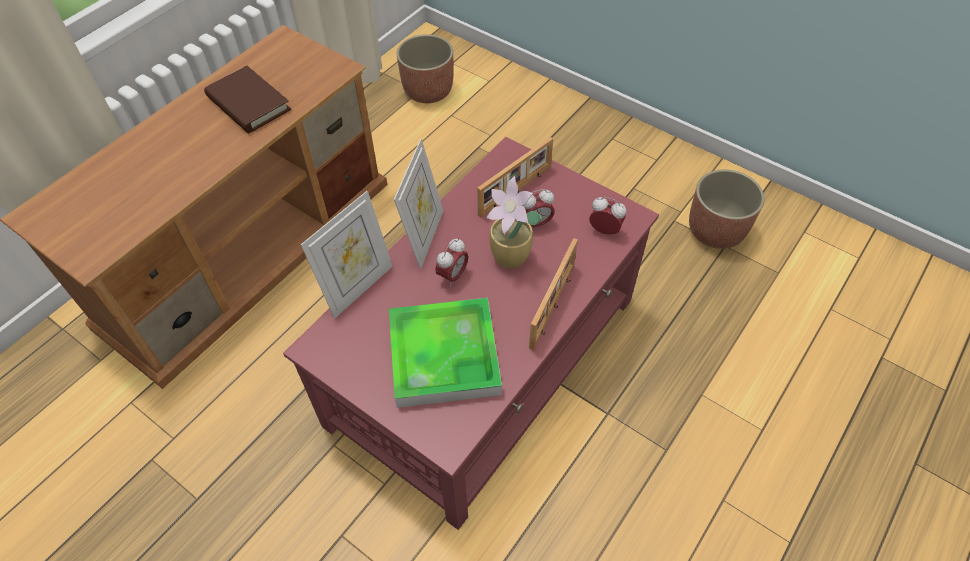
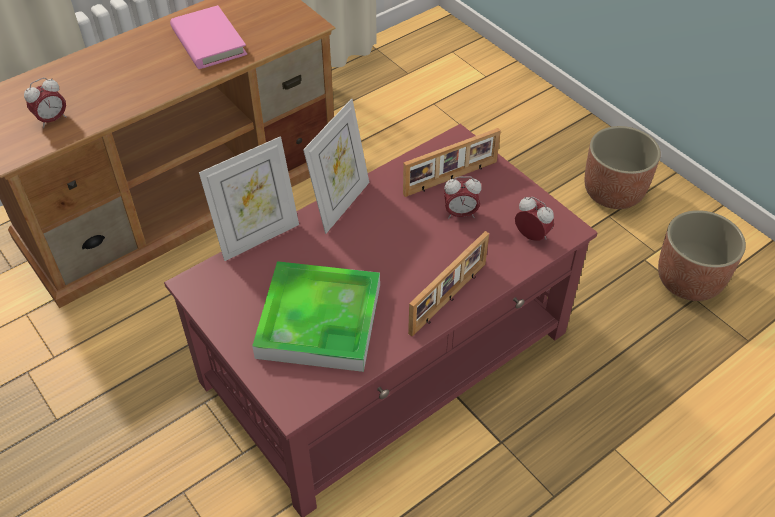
camera: 15 degrees right, 5 degrees down
(248, 103) = (208, 42): brown book -> pink book
(428, 91) = (418, 75): planter -> planter (613, 192)
(453, 275) = (356, 246): alarm clock -> alarm clock (52, 120)
(511, 258) = (422, 242): potted plant -> none

